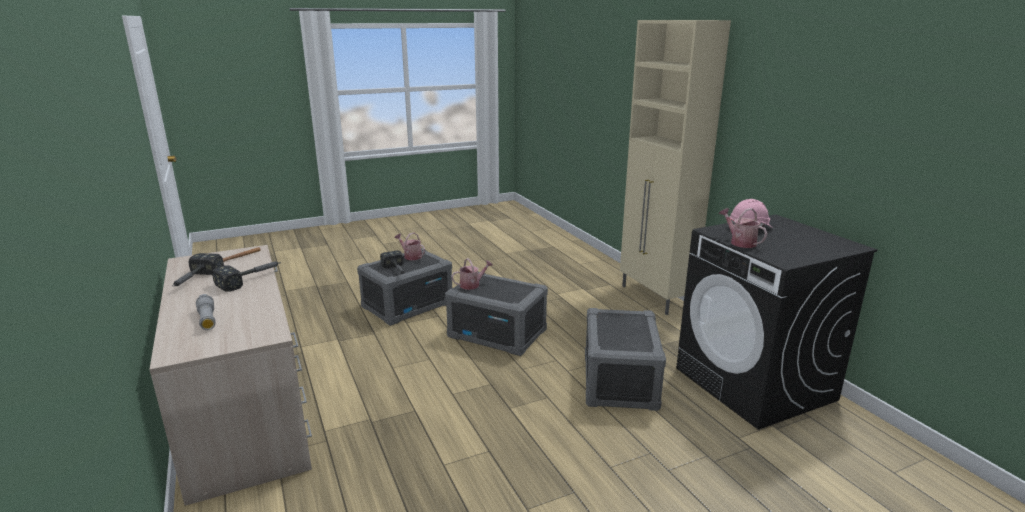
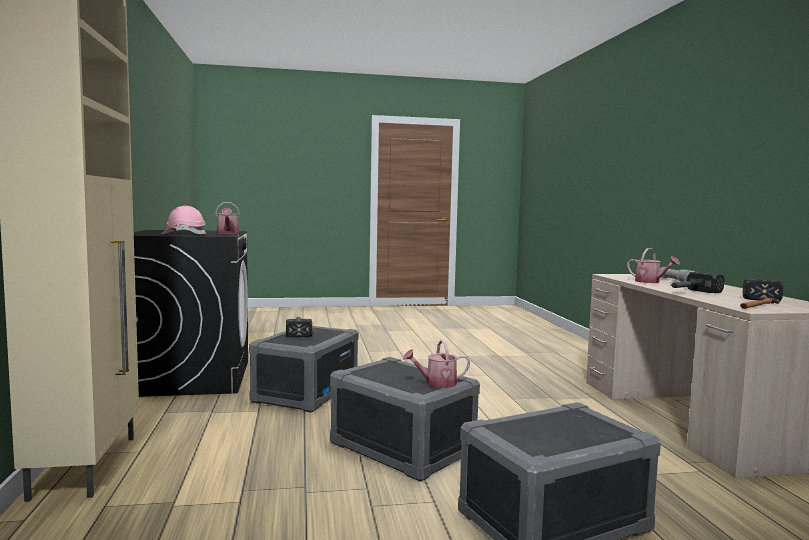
camera: 165 degrees left, 15 degrees down
(397, 271) = (568, 419): hammer -> hammer (298, 330)
(411, 256) = (551, 445): watering can -> watering can (650, 282)

